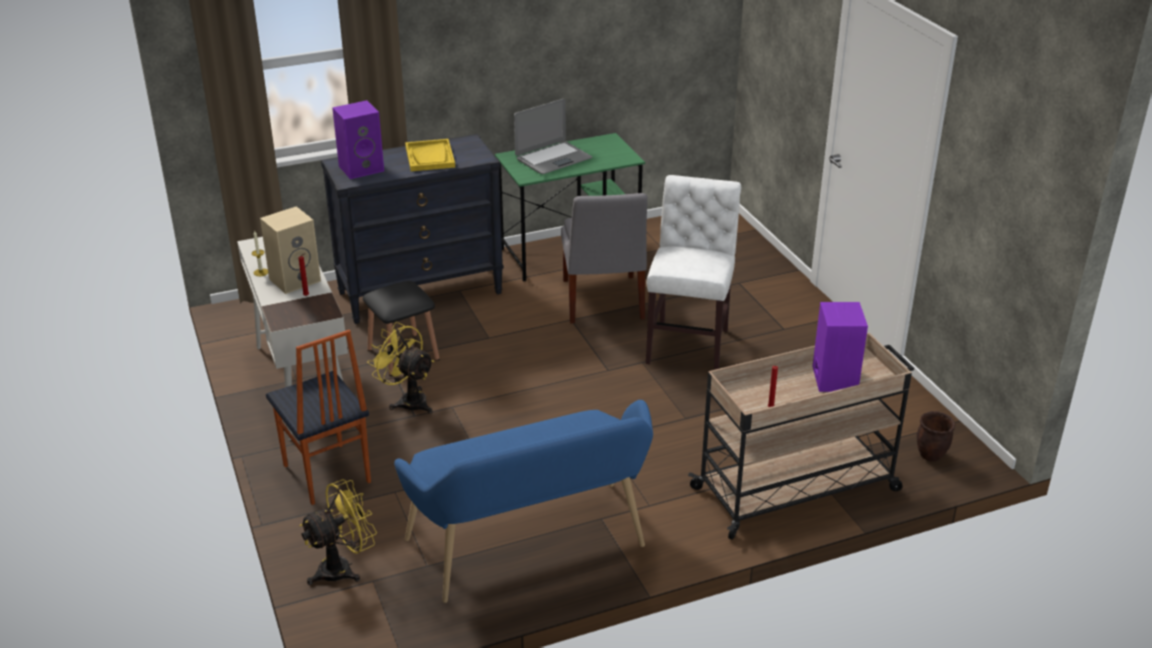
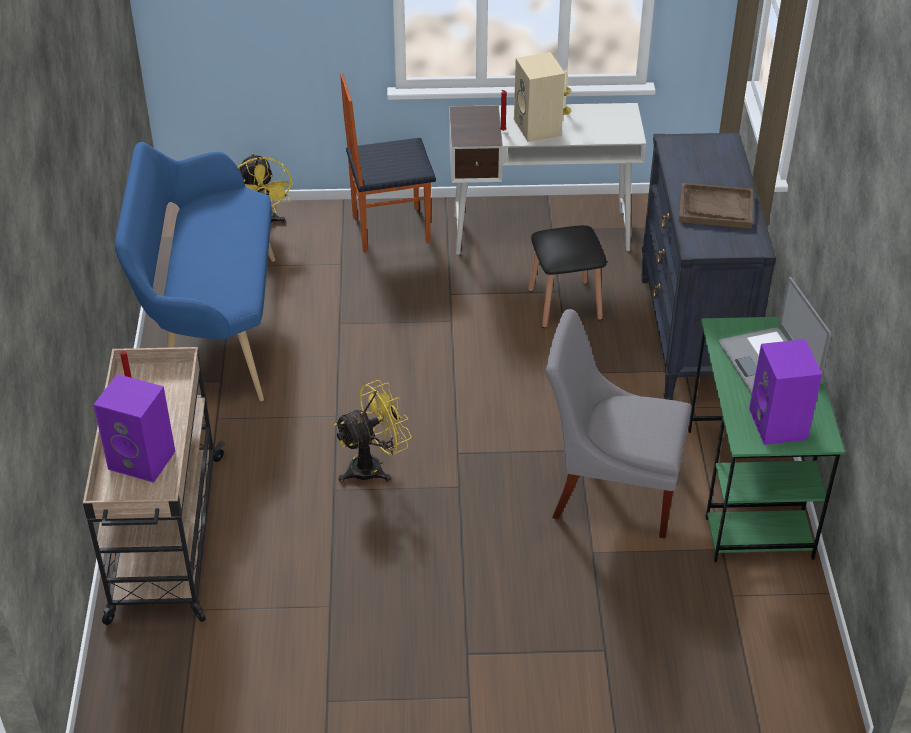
camera: 110 degrees right, 10 degrees up
(362, 168) = (703, 156): purple speaker -> purple speaker (779, 425)
(408, 400) = (477, 294): yellow fan -> yellow fan (373, 466)
(430, 157) = (715, 208): yellow tray -> brown tray
(689, 343) = (477, 542): white chair -> none
(930, 456) = (139, 684): brown planter -> none

